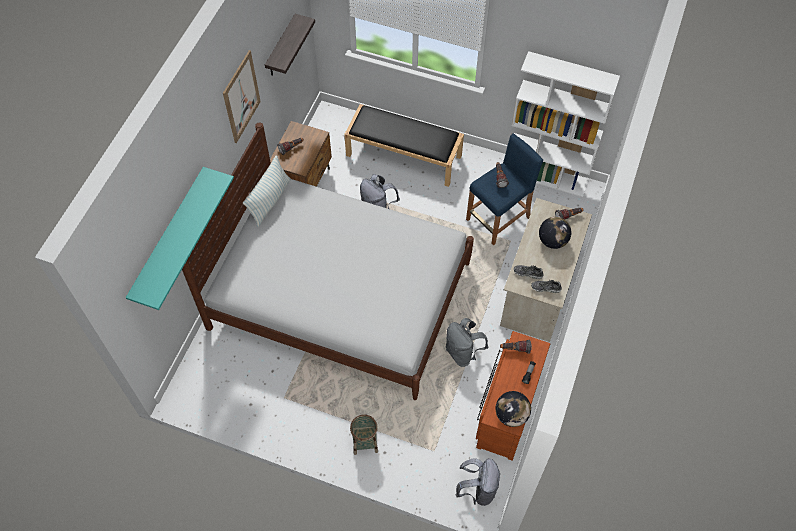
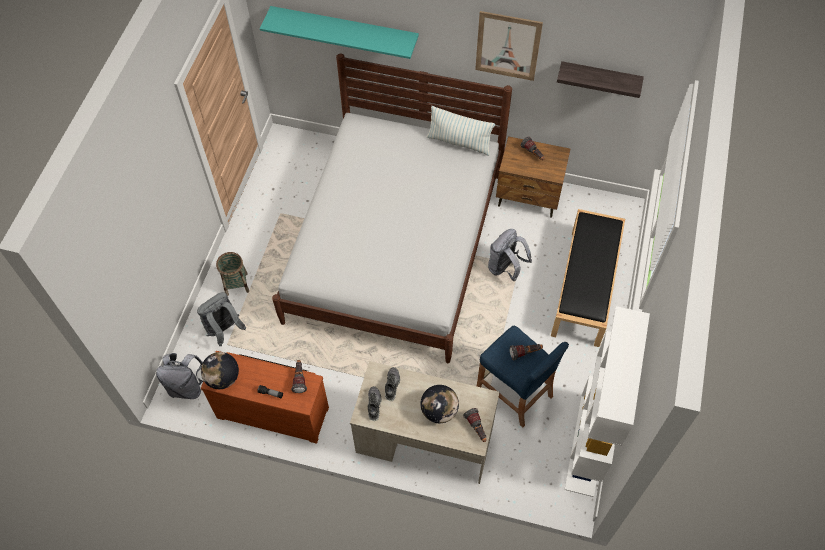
camera: 85 degrees right, 0 degrees up
(463, 352) = (337, 364): grey backpack -> grey backpack (224, 330)

